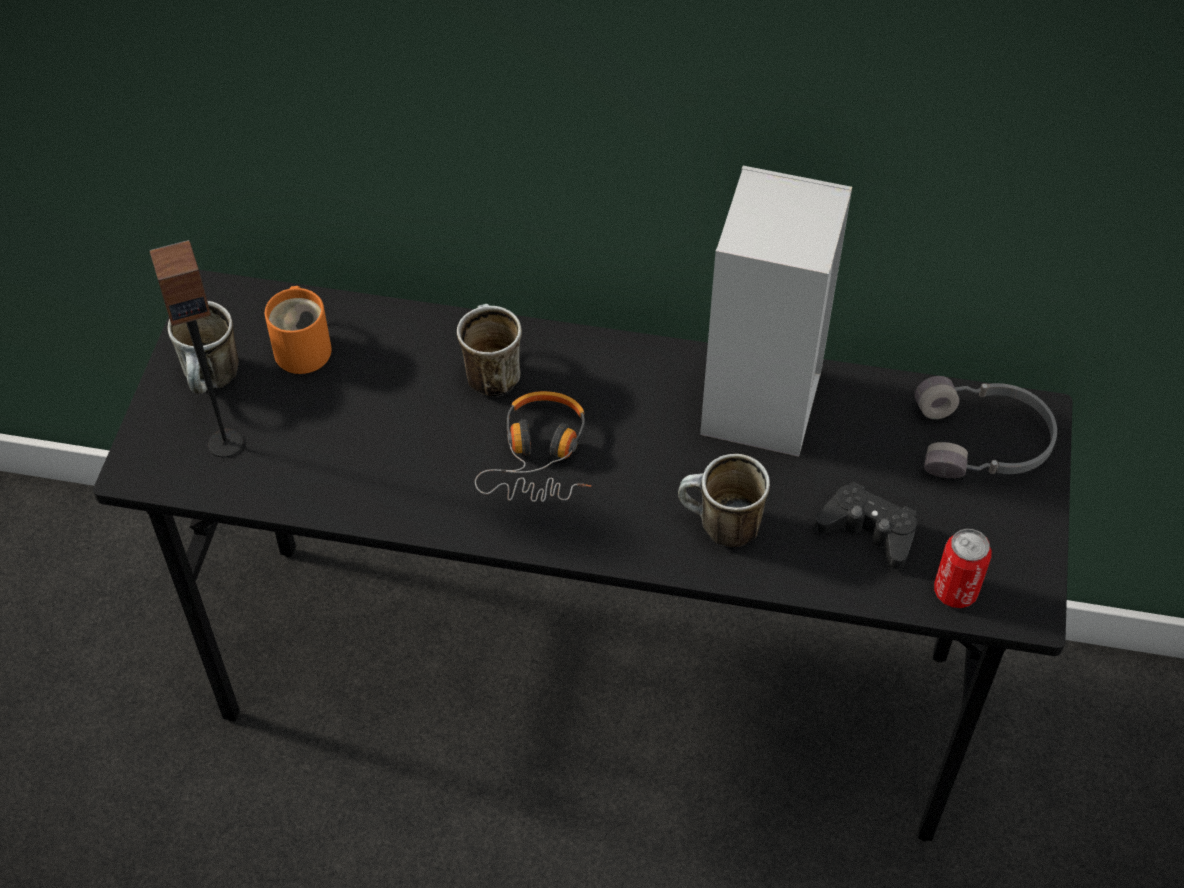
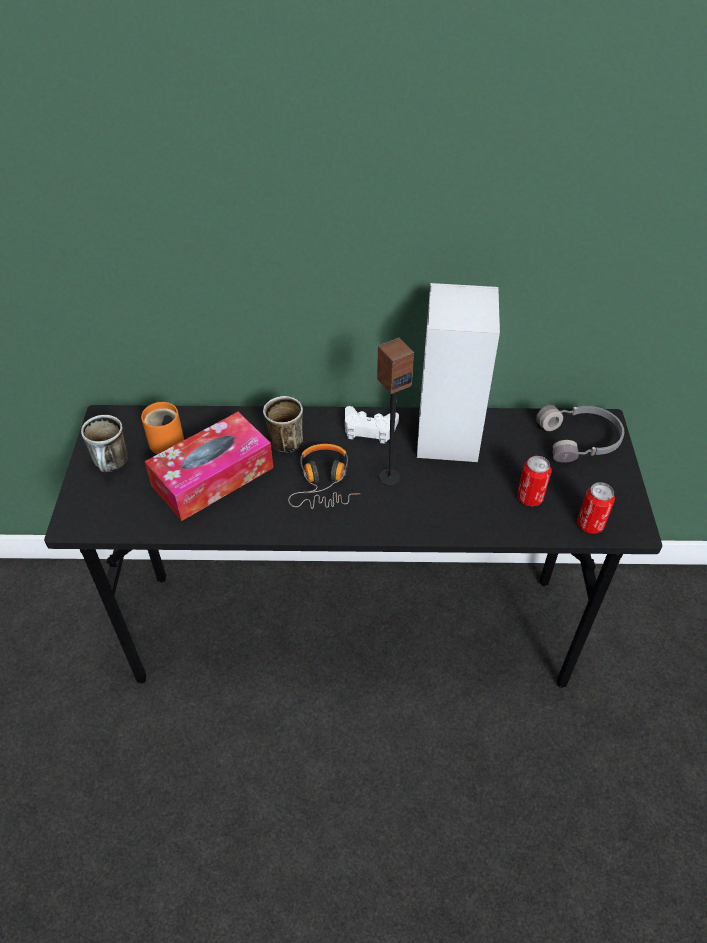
camera: 10 degrees left, 5 degrees down
(225, 442) = (126, 500): speaker -> speaker (389, 477)
(366, 422) = (213, 477): none -> tissue box
(634, 373) = (369, 429): none -> white game controller
(719, 528) = (441, 508): mug -> none
(868, 531) = (530, 498): black game controller -> can

